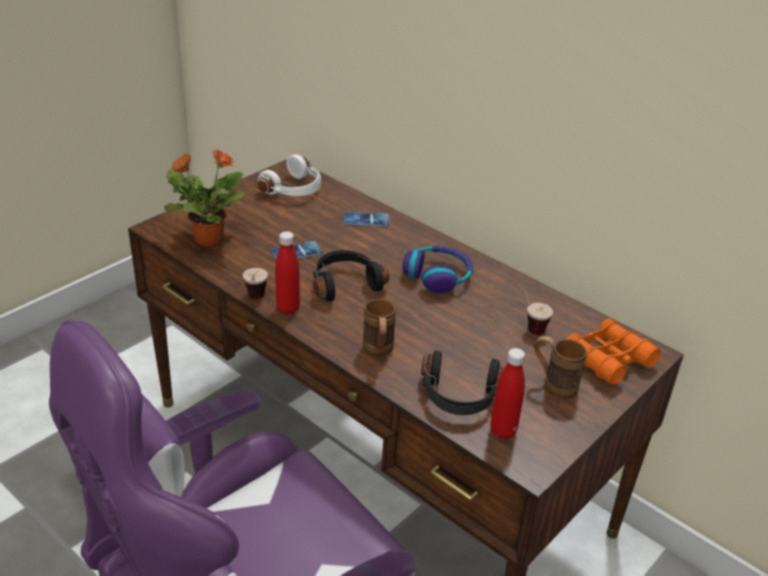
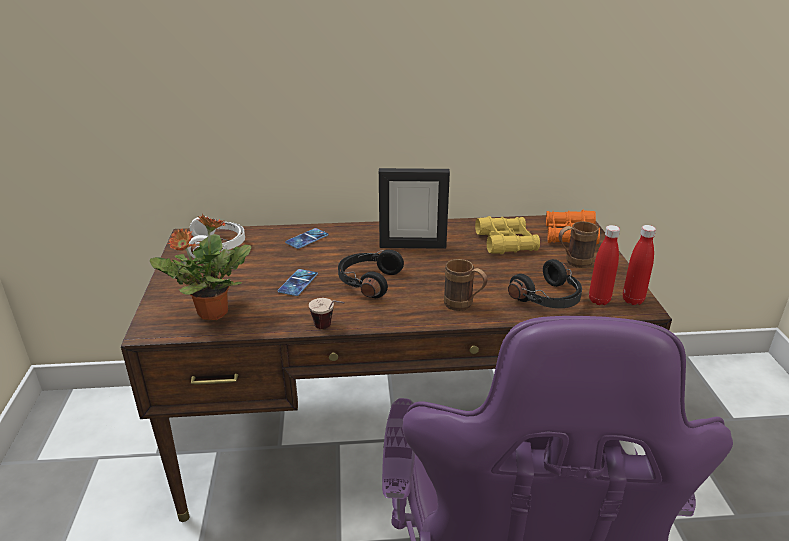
camera: 45 degrees left, 5 degrees down
(288, 308) = (361, 319): red bottle -> red bottle (632, 300)
(438, 276) = (412, 245): headphones -> picture frame
(527, 326) = (506, 242): cup -> yellow binoculars

